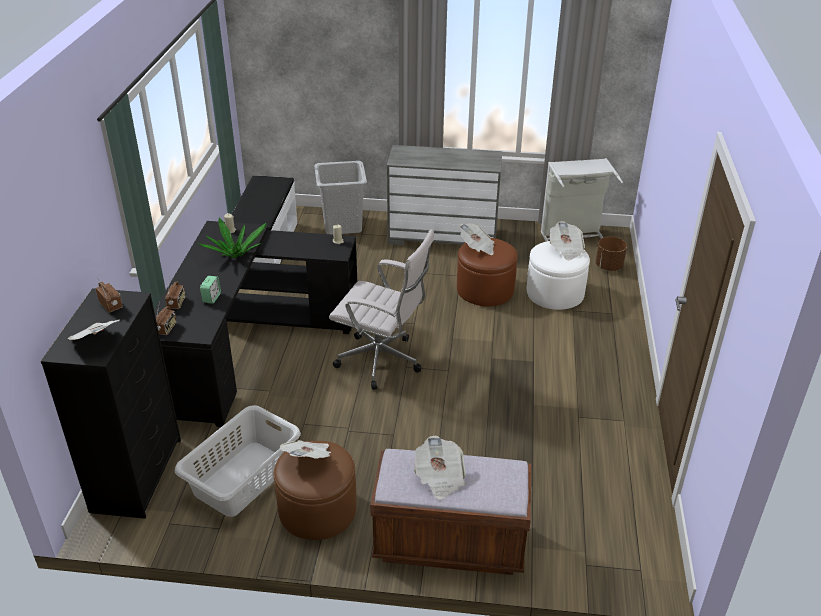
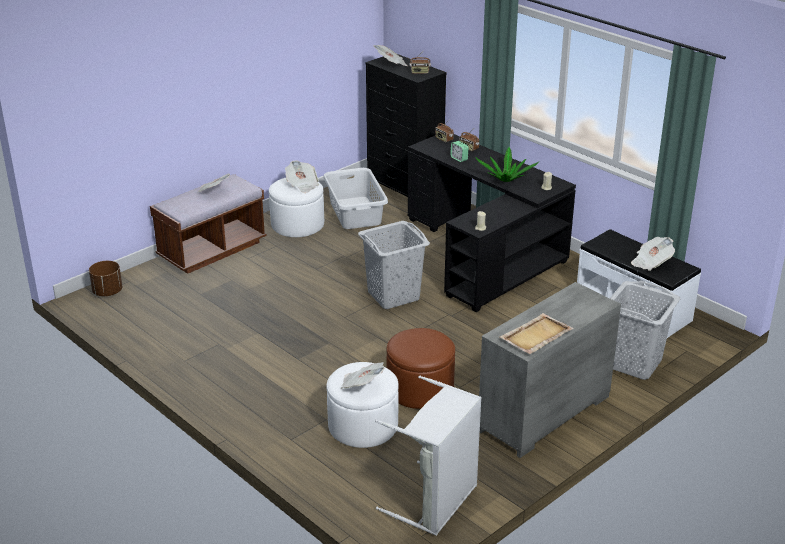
camera: 130 degrees right, 5 degrees down
(317, 510) = (297, 224): brown ottoman -> white ottoman
(383, 362) = (393, 296): white office chair -> grey laundry basket
(472, 156) = (535, 336): none -> beige tray
(477, 247) = (431, 339): newspaper -> newspaper (651, 263)
(608, 266) = (357, 491): brown planter -> brown planter (108, 292)

